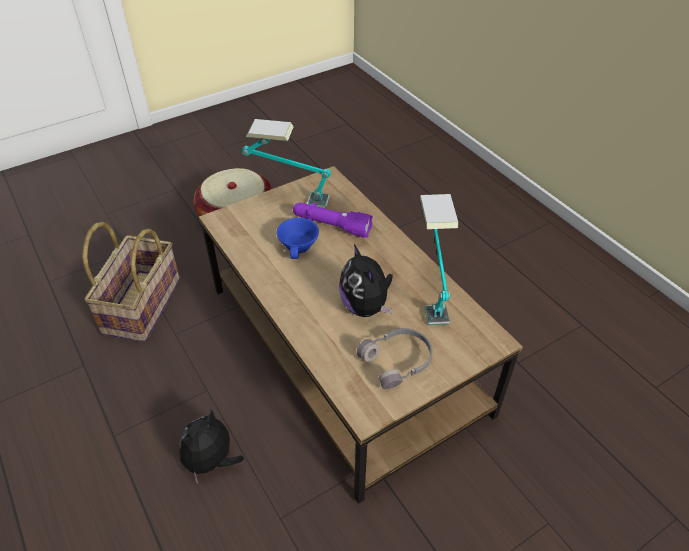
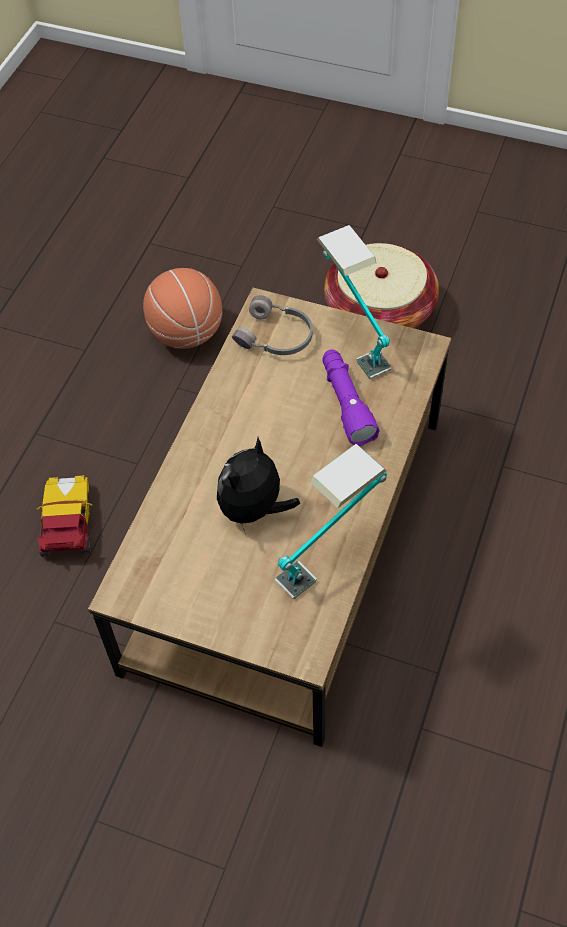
camera: 55 degrees right, 10 degrees up
(141, 305) = (186, 333): basket -> basketball
(211, 461) = (68, 526): plush toy -> toy car
(300, 246) = (289, 397): blue cup -> none
(398, 361) = (204, 583): grey headphones -> grey headphones (275, 337)

